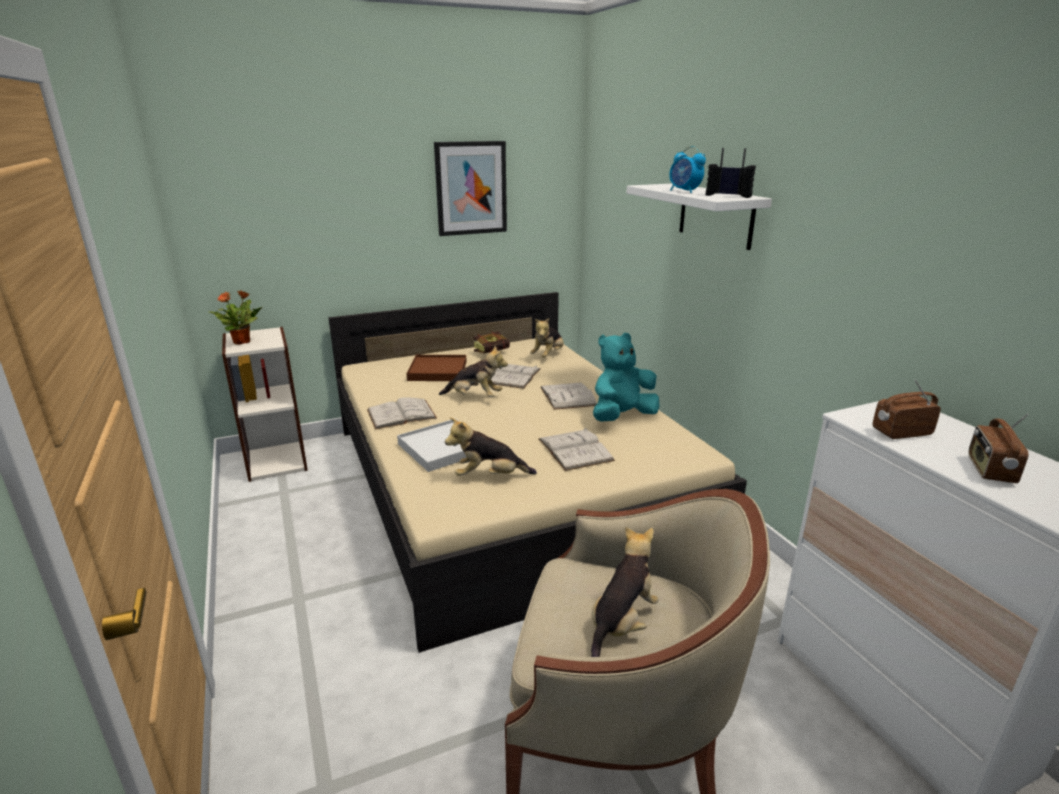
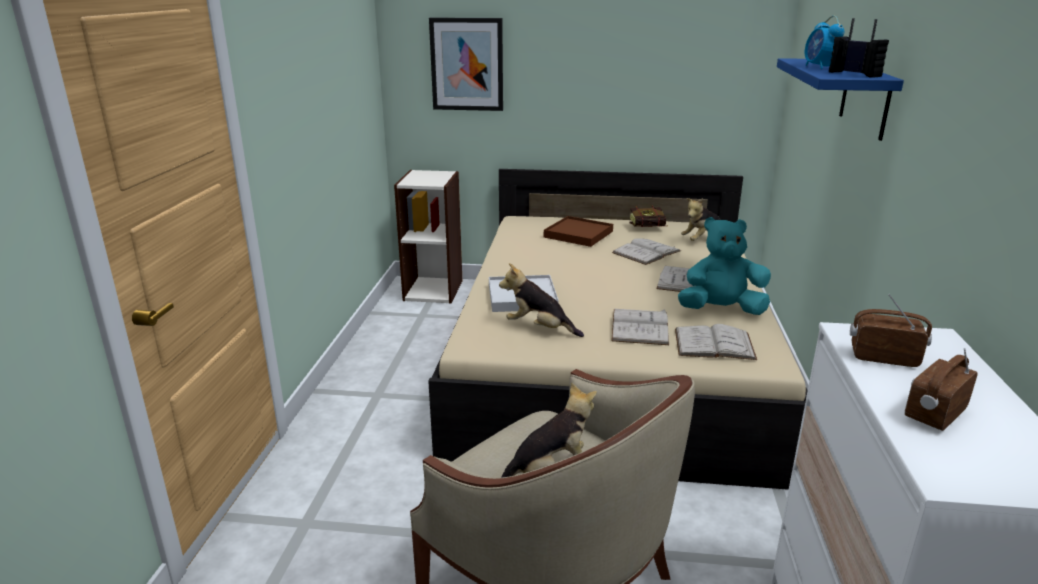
camera: 30 degrees right, 0 degrees up
(242, 342) = (417, 178): potted plant -> none
(401, 414) = (514, 263): white book -> white book (714, 344)
(471, 188) = (655, 55): picture -> picture (467, 64)
(475, 397) = (590, 263): plush toy -> none
(715, 215) = (865, 98): white shelf -> blue shelf

